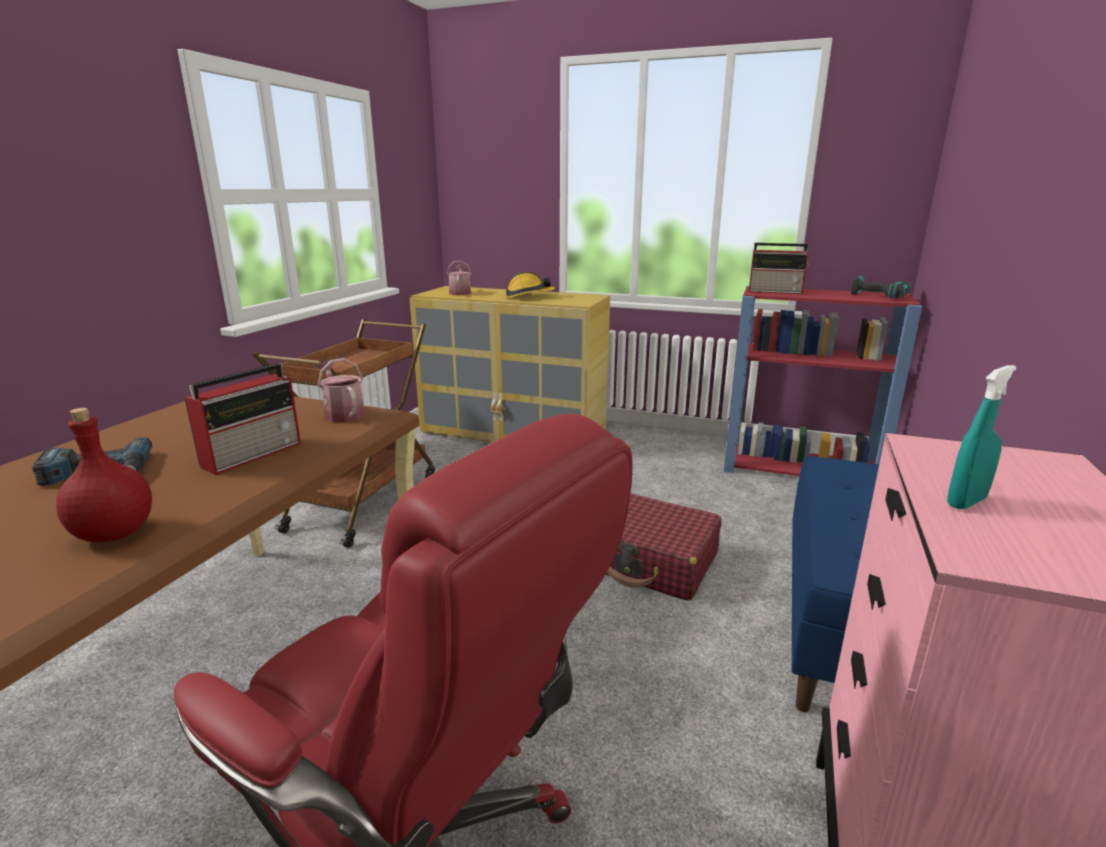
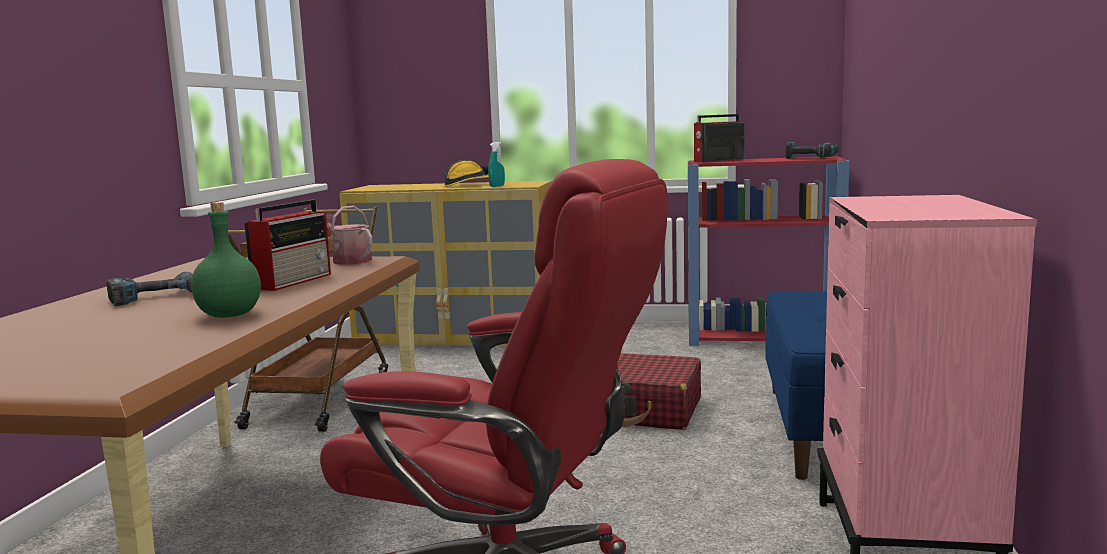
camera: 10 degrees left, 10 degrees down
(113, 533) = (228, 315): red bottle -> green bottle
(460, 293) = (392, 187): watering can -> none
(776, 292) = (718, 161): radio -> radio turned 150 degrees clockwise
(966, 502) = (883, 207): turquoise spray bottle -> turquoise spray bottle (497, 186)

